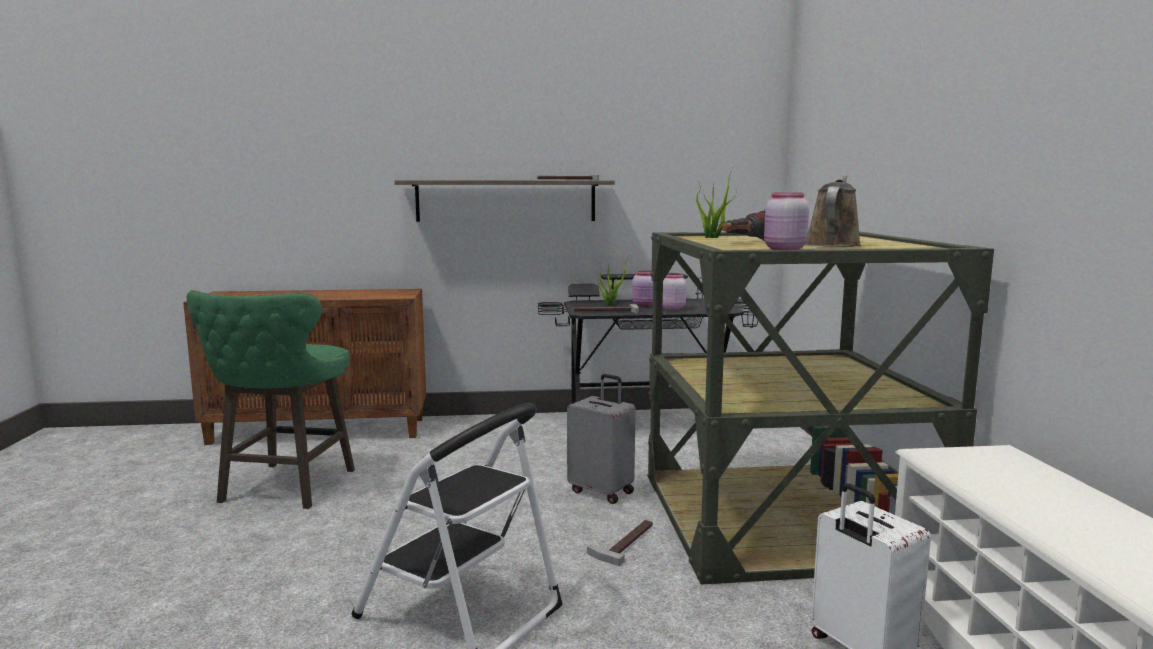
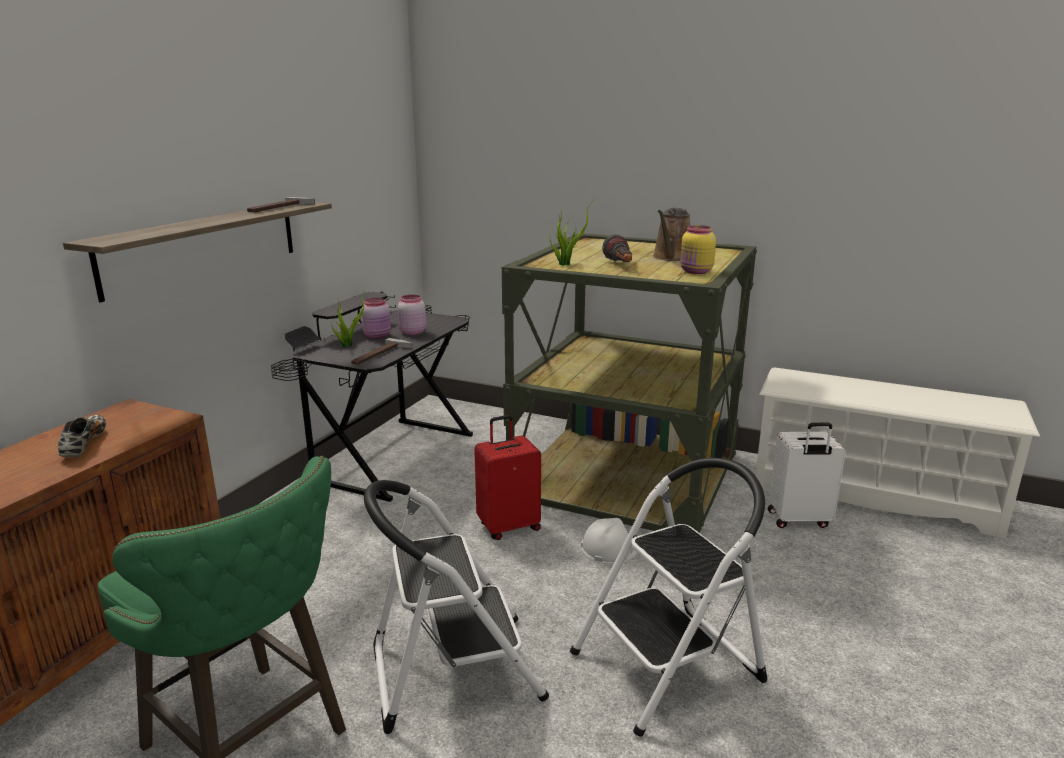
camera: 60 degrees left, 10 degrees up
(352, 294) = (84, 444): none -> shoe
(387, 523) = (450, 672): none -> step ladder
(602, 491) = (508, 526): grey suitcase -> red suitcase
(624, 541) = (609, 548): hammer -> white hard hat
(783, 249) = (696, 272): pink jar -> yellow jar
(833, 245) = (672, 257): brown watering can -> brown watering can turned 120 degrees counterclockwise

